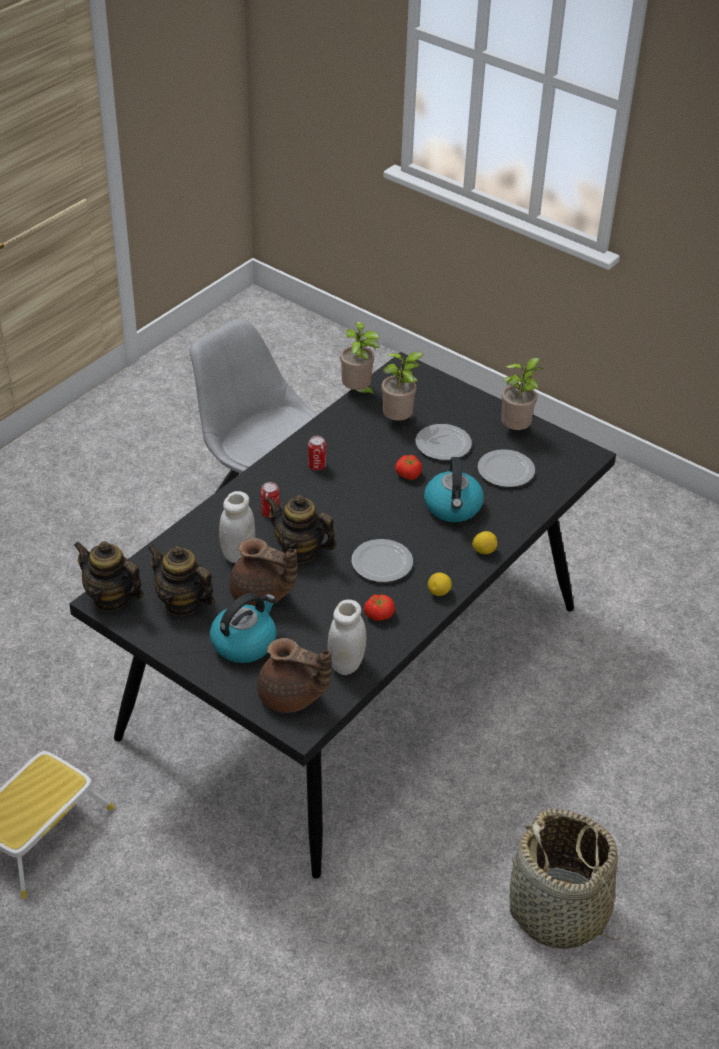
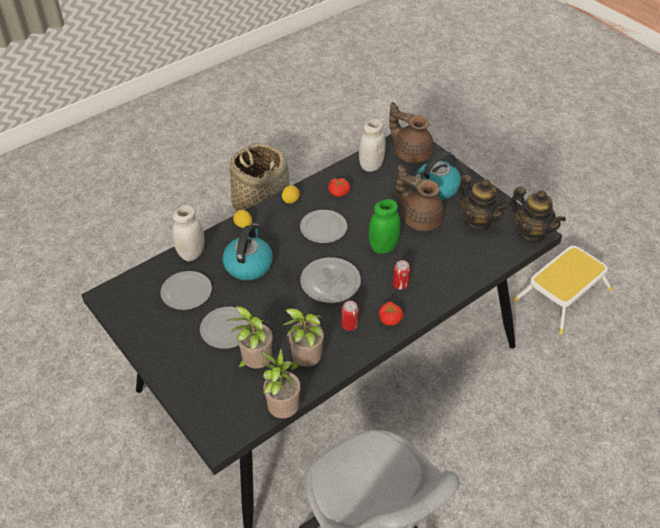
camera: 165 degrees left, 5 degrees up
(238, 554) = (432, 252): white jar -> white jar (191, 253)
(300, 551) = (383, 247): teapot -> green jar
(350, 503) = (331, 282): none -> plate
(408, 474) = (272, 302): tomato -> tomato (390, 318)
(516, 430) = (151, 334): potted plant -> potted plant (304, 363)

